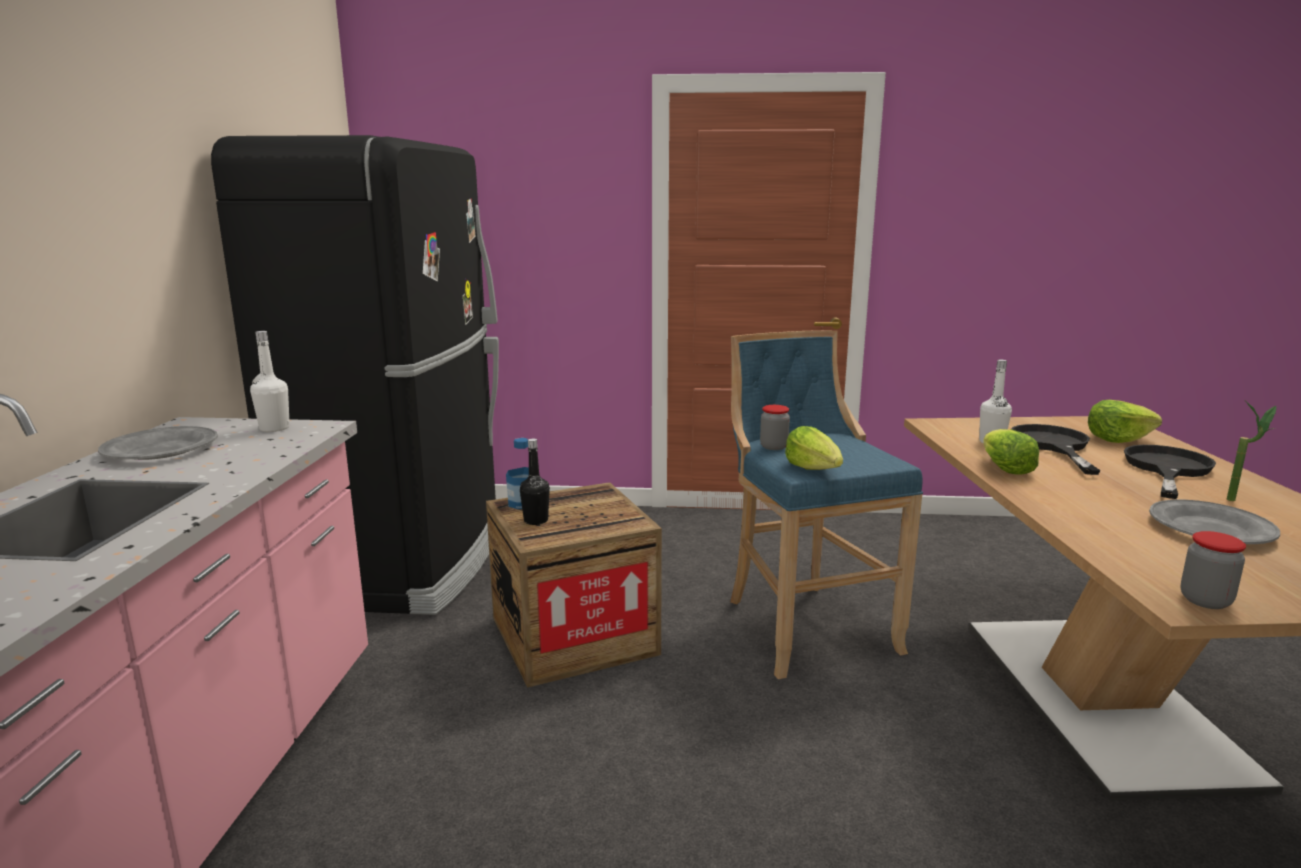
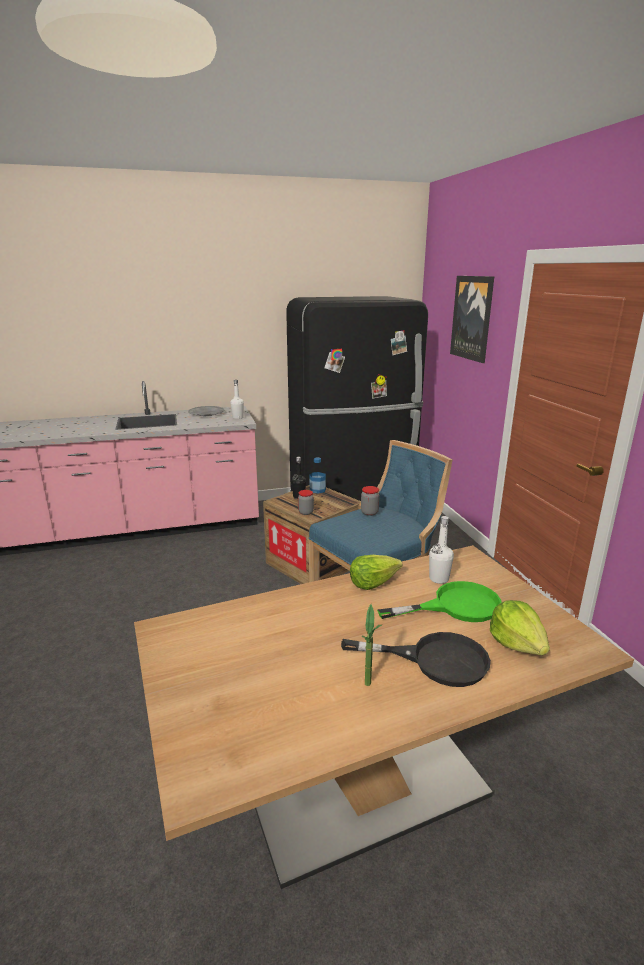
camera: 70 degrees right, 5 degrees up
(535, 177) = (472, 318): none -> picture
(814, 469) = (338, 527): lettuce -> none
(1053, 446) = (455, 606): black frying pan -> green frying pan
(1205, 600) = (164, 637): jar -> jar (306, 512)
(1209, 529) = (287, 659): grey plate -> none

